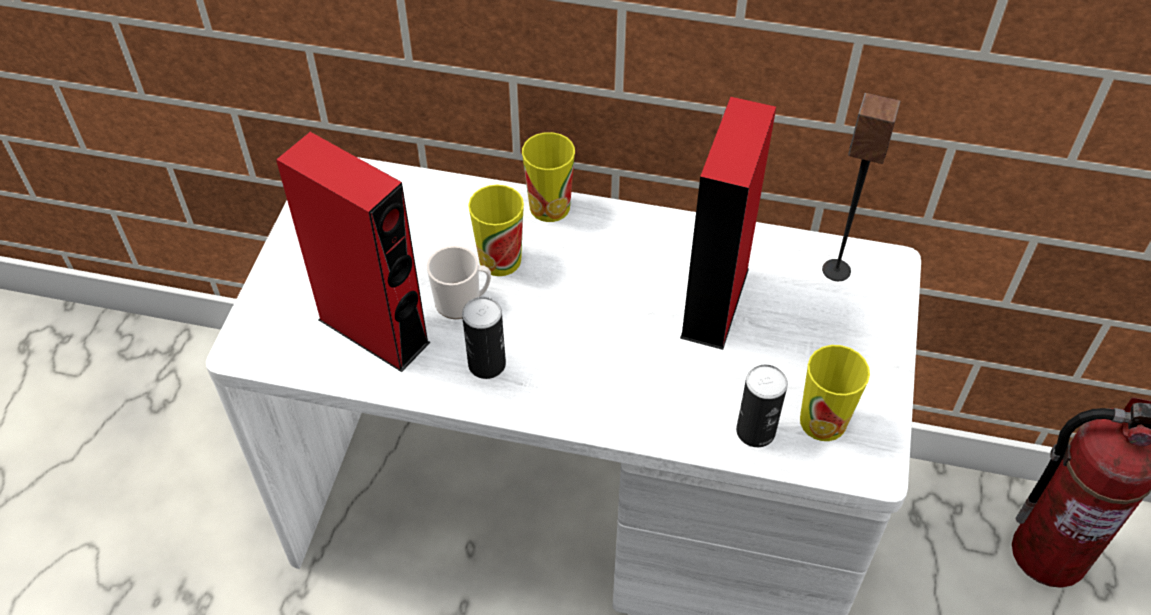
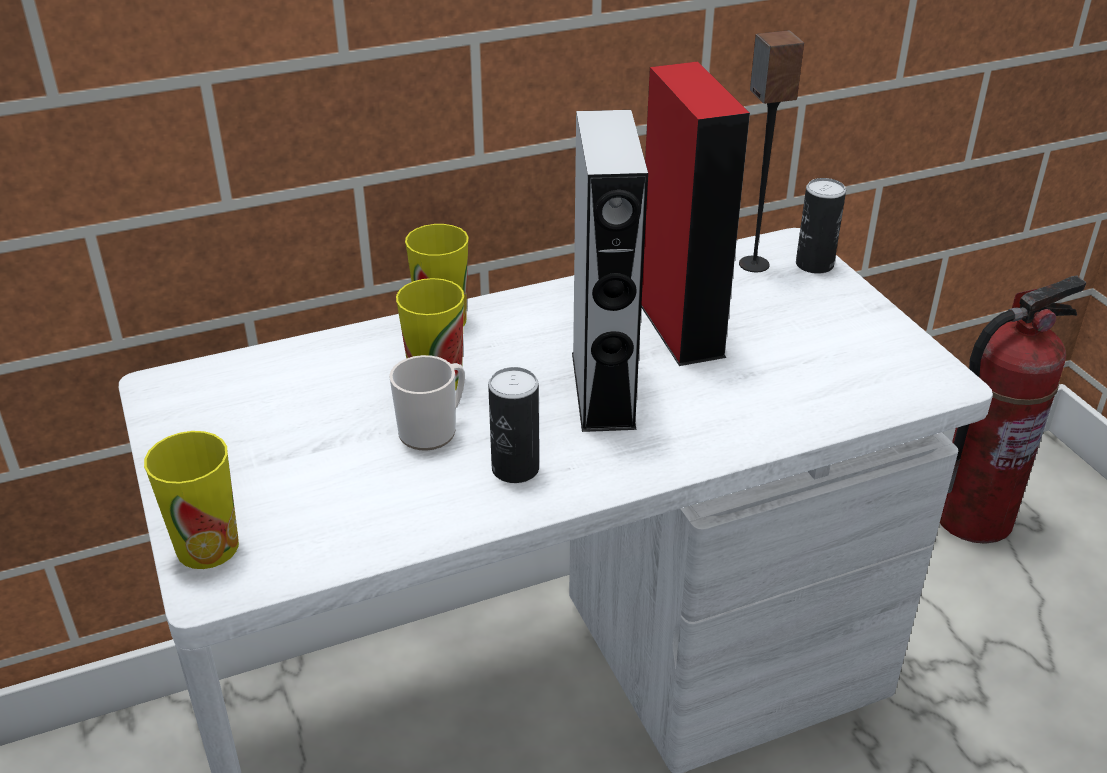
camera: 35 degrees left, 15 degrees down
(374, 331) = (358, 497): red speaker -> none
(605, 329) = (602, 389): none -> grey speaker
(755, 431) = (824, 402): can -> can (814, 264)
(823, 421) = (868, 369): cup -> cup (207, 547)

